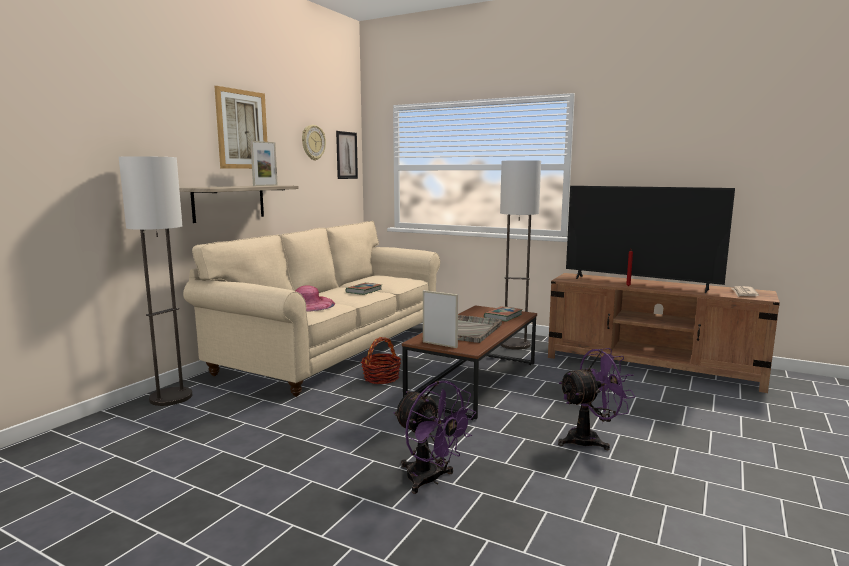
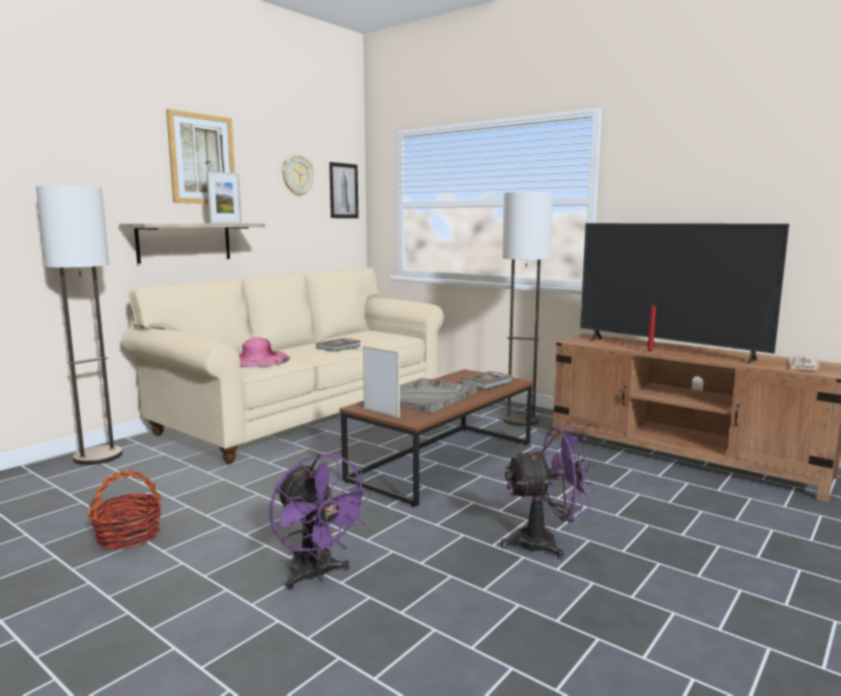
camera: 10 degrees right, 0 degrees up
(381, 378) = (337, 450): basket -> basket (129, 536)

